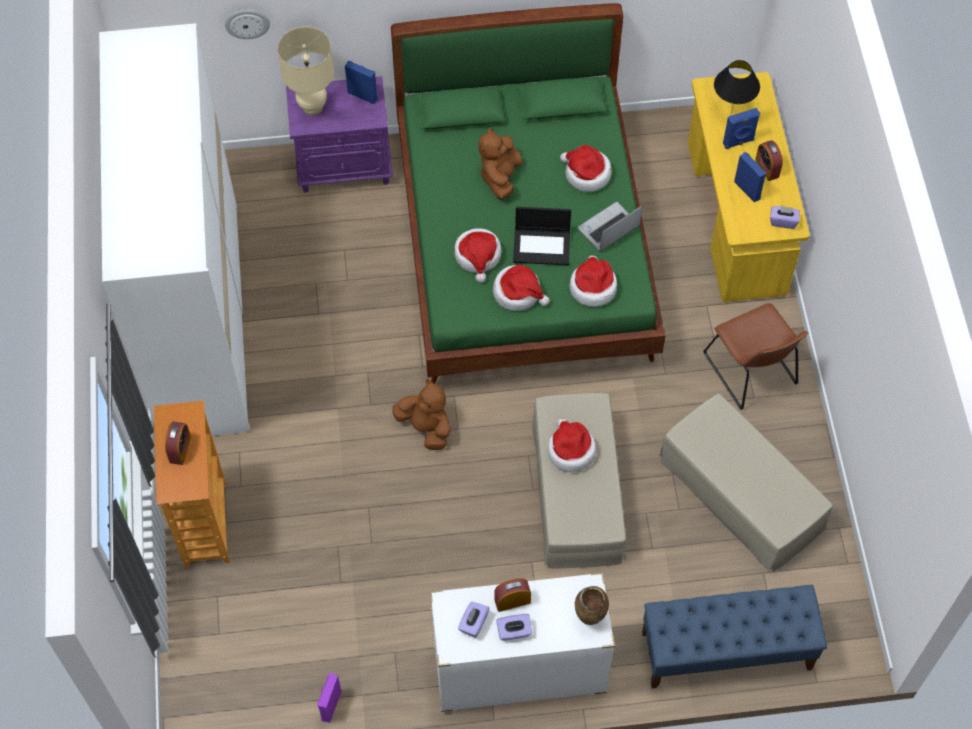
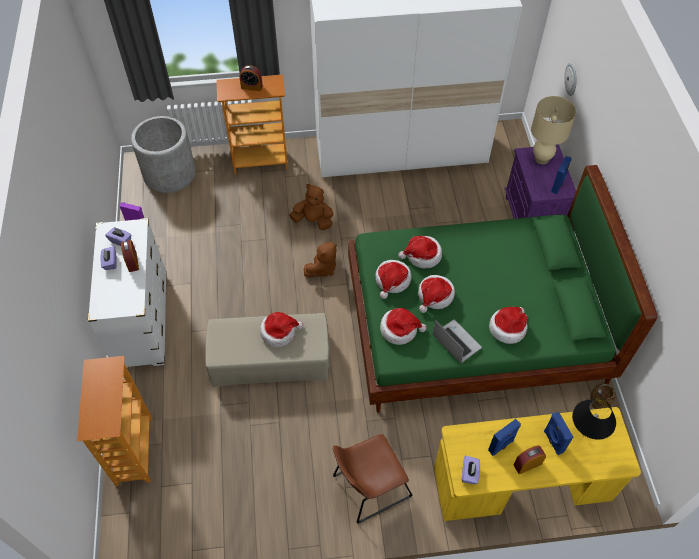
camera: 90 degrees right, 5 degrees down
(221, 667) = (169, 174): none -> grey planter
(500, 177) = (497, 271): brown plush toy -> brown plush toy (313, 221)
(542, 246) = (435, 296): laptop -> hat
(589, 617) = (111, 305): brown vase -> brown vase (596, 406)
(725, 651) = (133, 451): blue bench -> bookcase
(741, 492) = (261, 471): beige ottoman -> none

